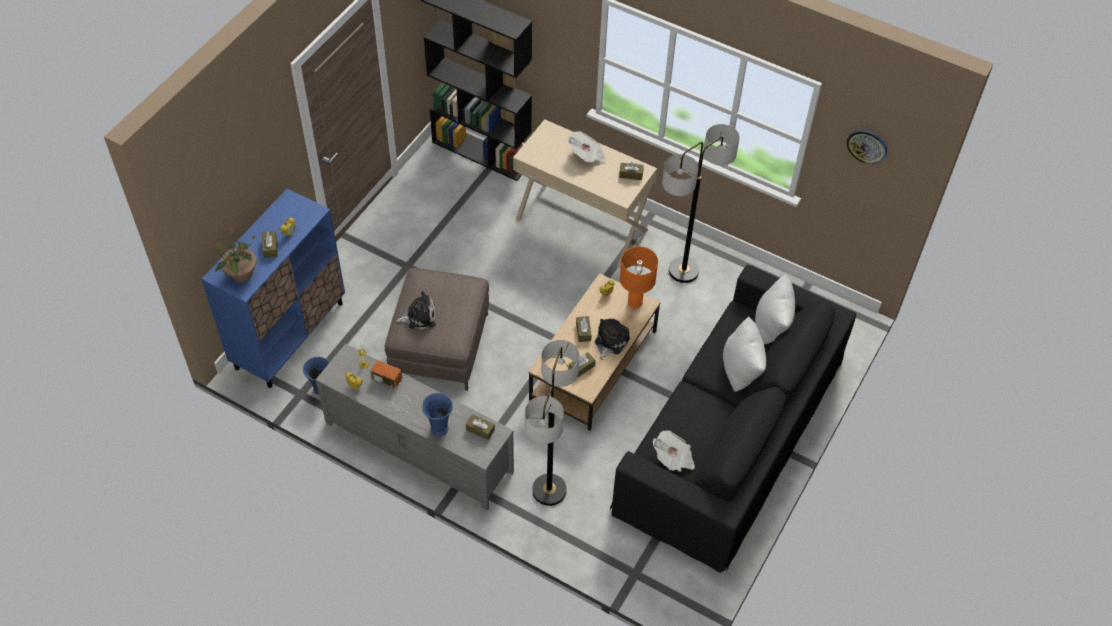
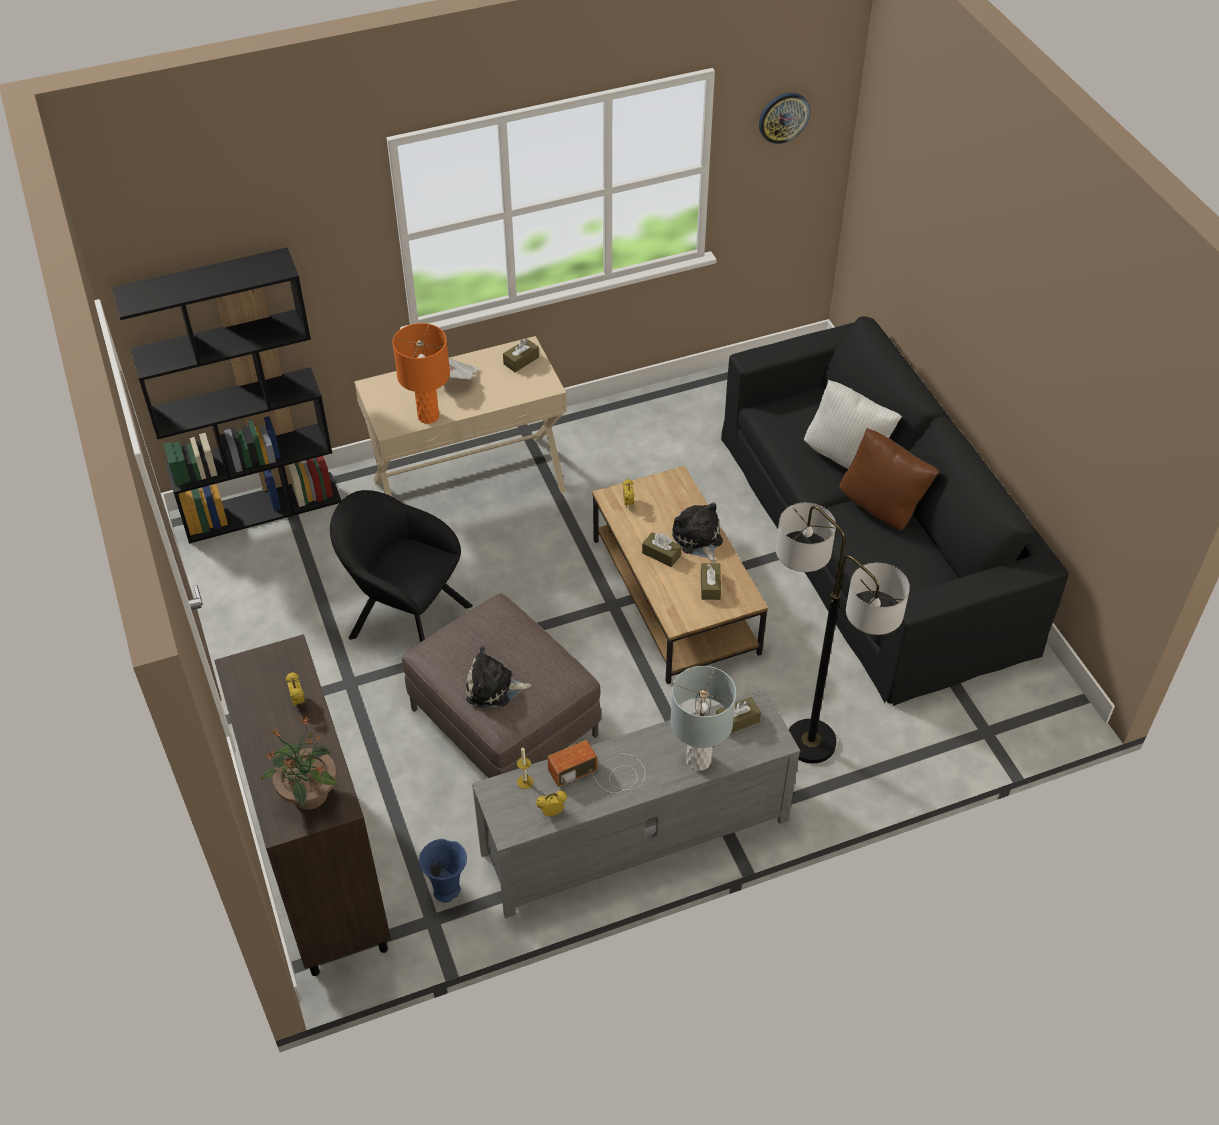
camera: 50 degrees left, 5 degrees down
(270, 247) = (298, 735): brown tissue box -> none
(290, 335) = (324, 875): blue cabinet -> brown cabinet
(419, 316) = (493, 688): plush toy -> plush toy turned 120 degrees counterclockwise
(439, 428) = (698, 760): blue vase -> grey table lamp
(466, 260) = (405, 619): none -> black armchair
(634, 303) = (665, 487): orange table lamp -> orange table lamp (428, 416)
(673, 458) = (911, 579): newspaper -> none
(684, 270) = (624, 442): floor lamp -> none
(716, 413) = (881, 508): none -> brown pillow
(772, 329) = (813, 400): white pillow -> none

